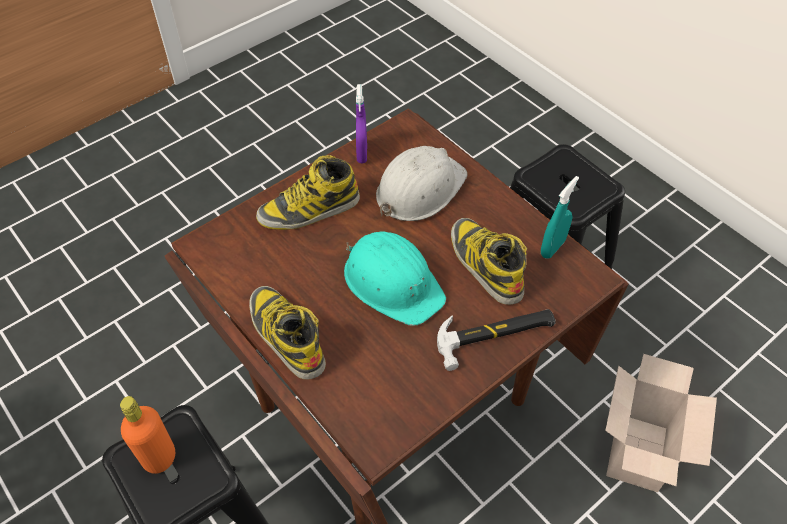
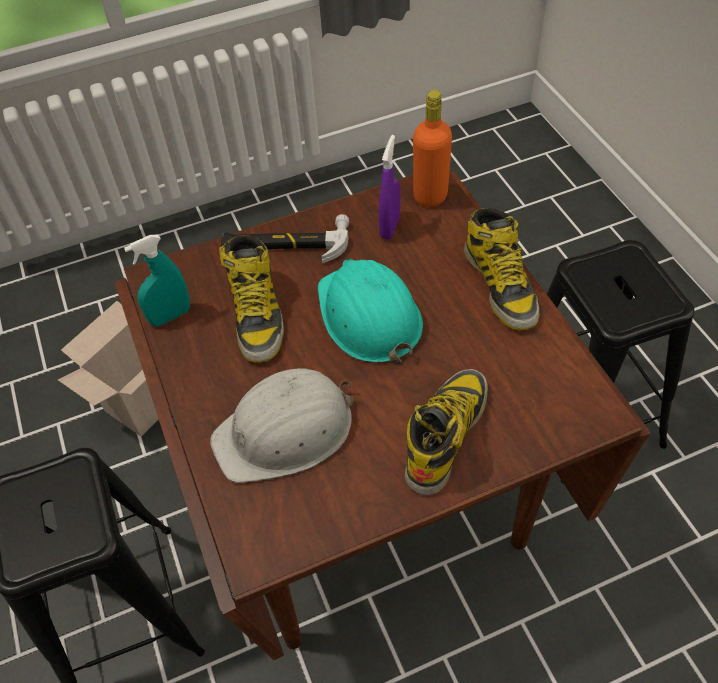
camera: 160 degrees left, 0 degrees up
(159, 457) = (635, 297): orange bottle -> orange bottle (430, 196)
(309, 210) = (446, 433): boot -> boot turned 60 degrees counterclockwise
(362, 153) = (345, 515): purple spray bottle -> purple spray bottle (390, 227)

